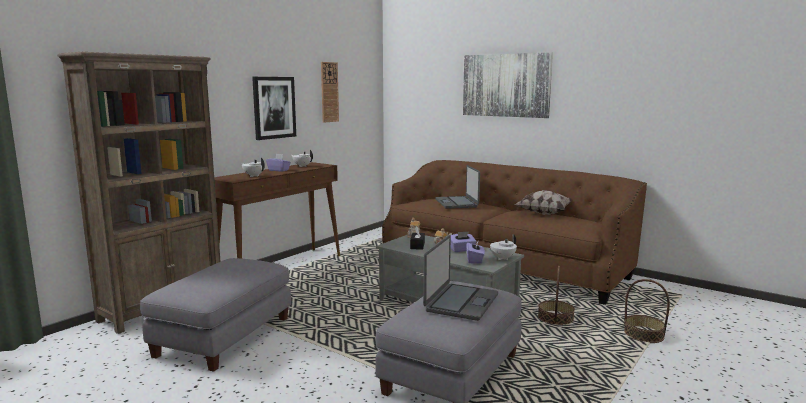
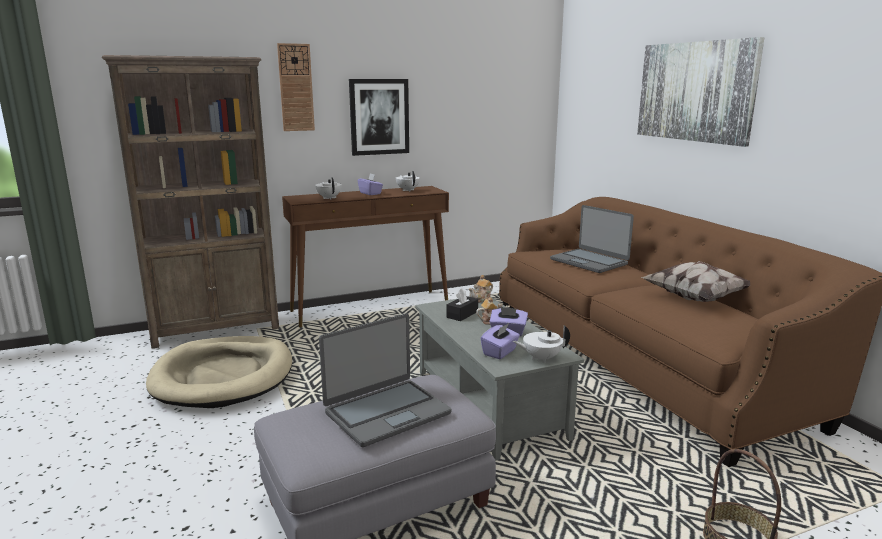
camera: 30 degrees right, 5 degrees up
(225, 336) = (224, 376): grey ottoman -> beige dog bed
(329, 92) = (465, 98): wall clock -> wall clock (296, 88)
(457, 203) = (589, 262): laptop -> laptop turned 60 degrees counterclockwise
(555, 318) = (618, 466): basket -> none

